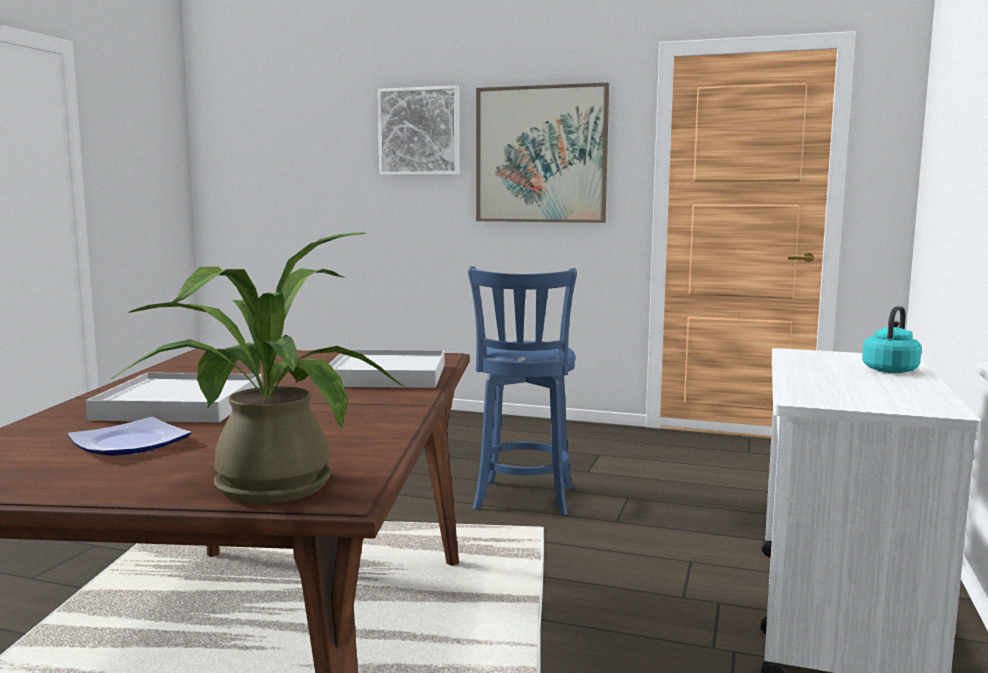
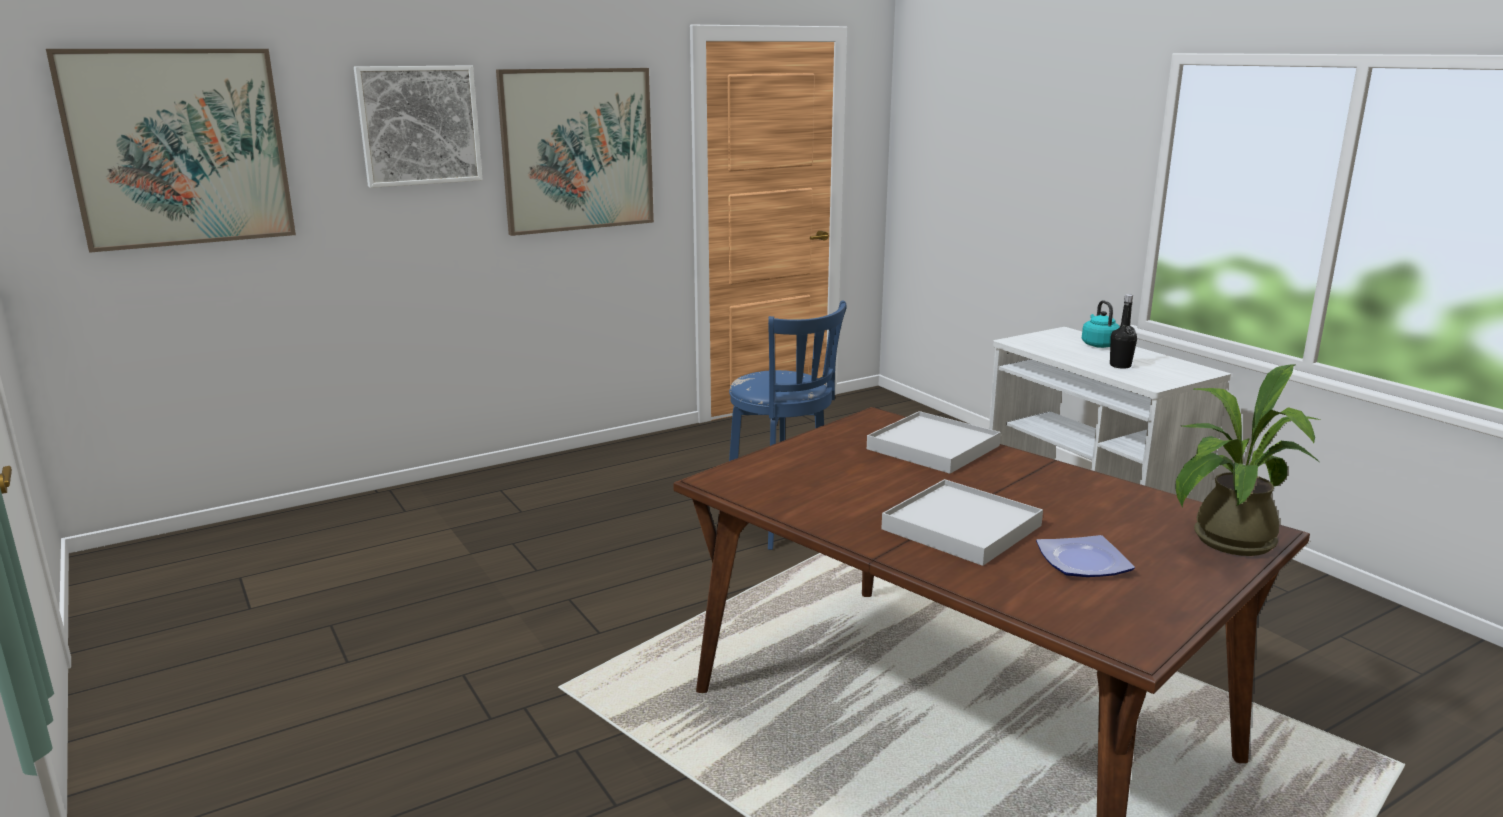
camera: 50 degrees left, 10 degrees up
(279, 143) = (179, 148): none -> picture
(834, 384) = (1120, 366): none -> black bottle

